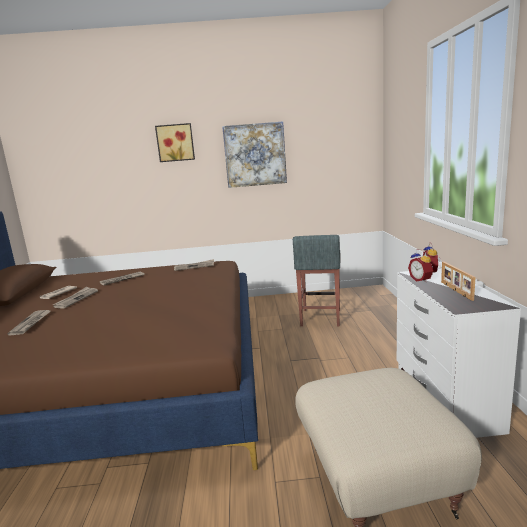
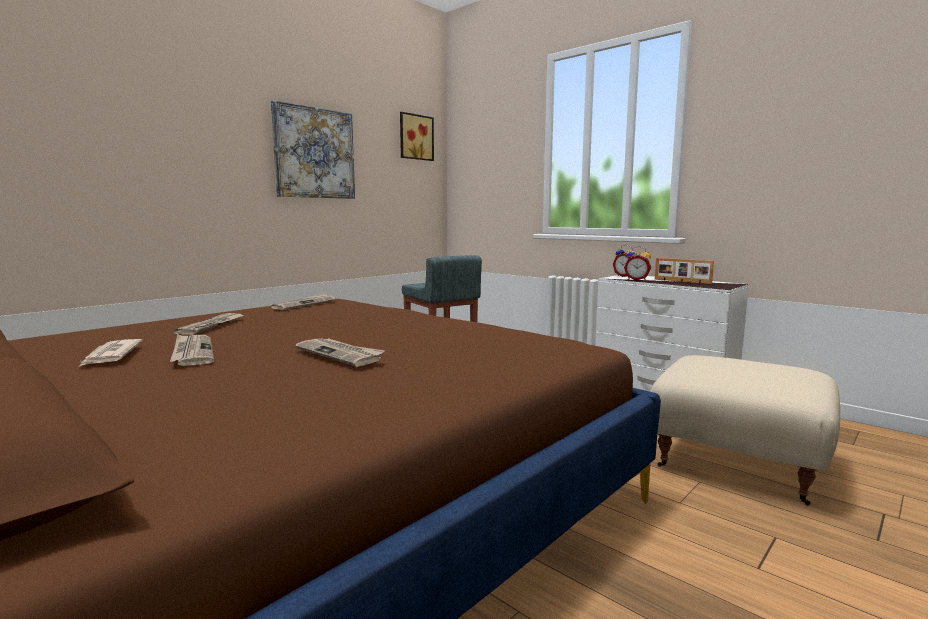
camera: 45 degrees left, 5 degrees down
(31, 323) = (200, 388): newspaper -> newspaper (340, 354)
(175, 142) = (194, 110): picture -> picture (415, 137)

